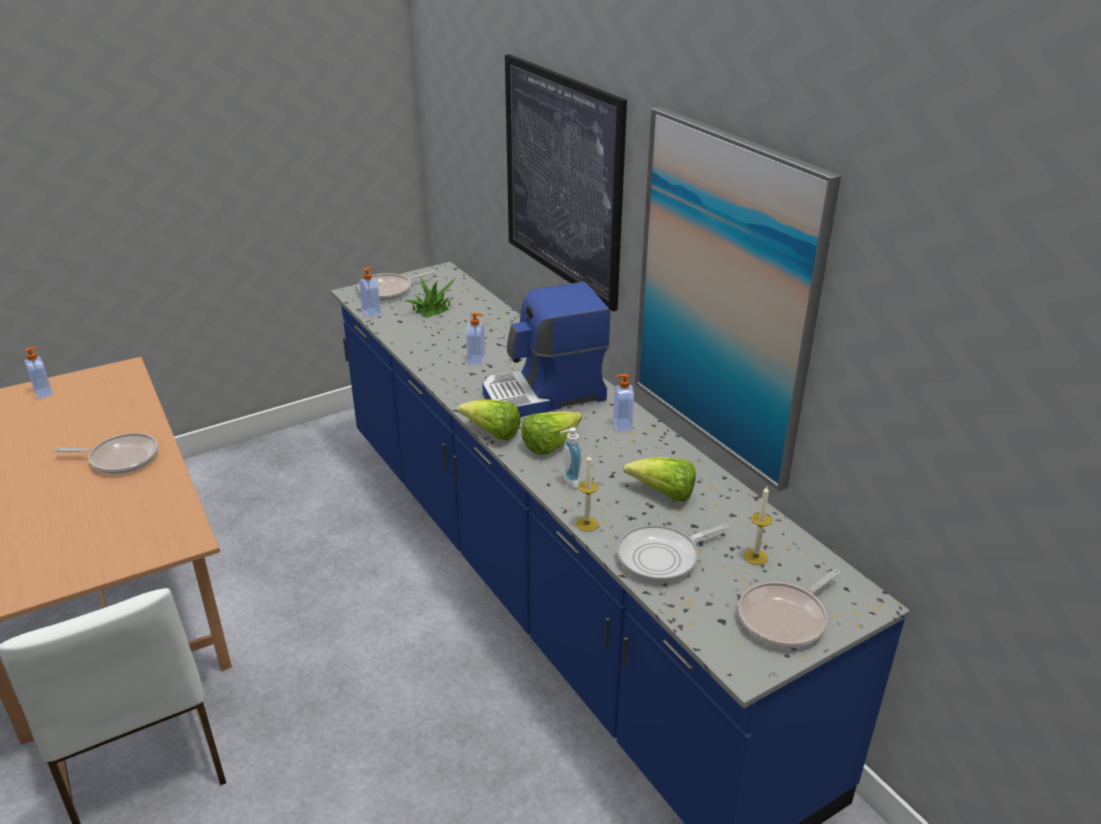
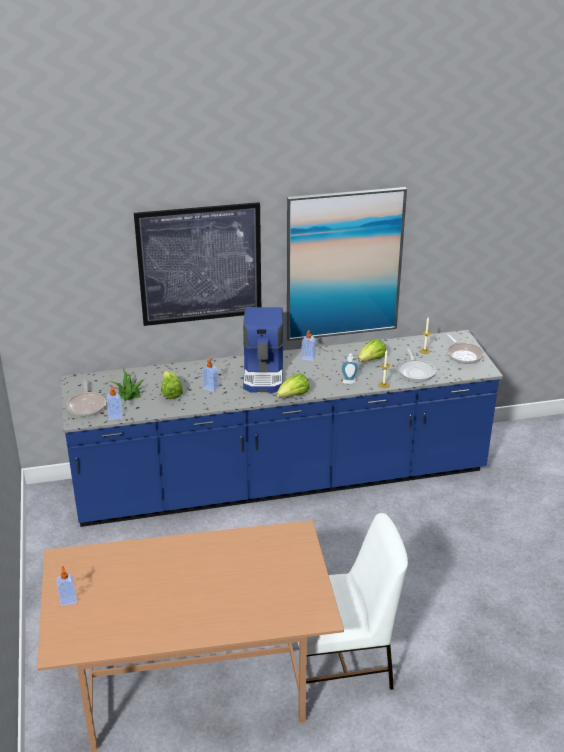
camera: 70 degrees left, 0 degrees up
(120, 458) = (192, 558): frying pan -> none
(550, 445) = (314, 381): lettuce -> lettuce (170, 393)

